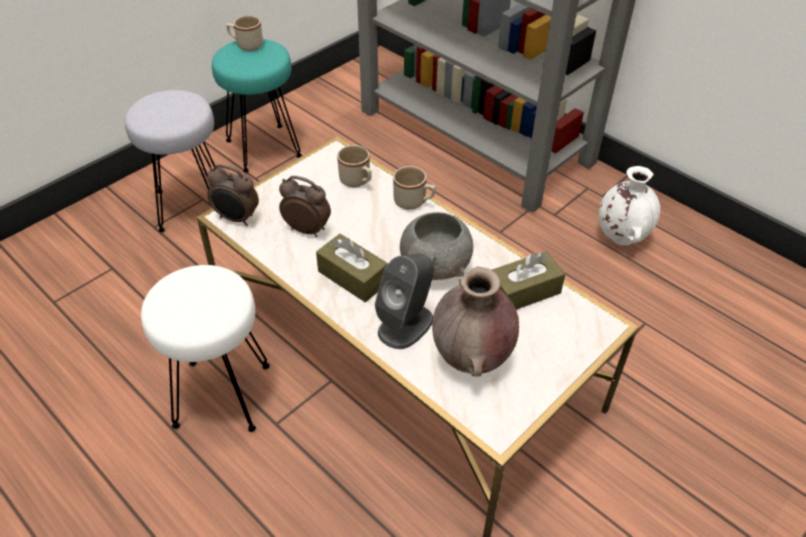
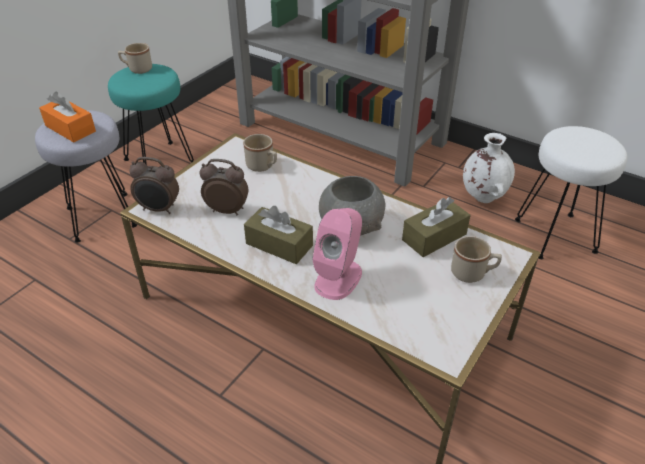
camera: 10 degrees left, 5 degrees down
(162, 112) = (70, 129): none -> orange tissue box
(222, 394) = (163, 376): white stool -> white stool (555, 235)
(406, 324) = (338, 278): grey speaker -> pink speaker
(414, 202) = (317, 177): beige mug -> beige mug (473, 273)
(472, 359) = (406, 299): brown vase -> none

